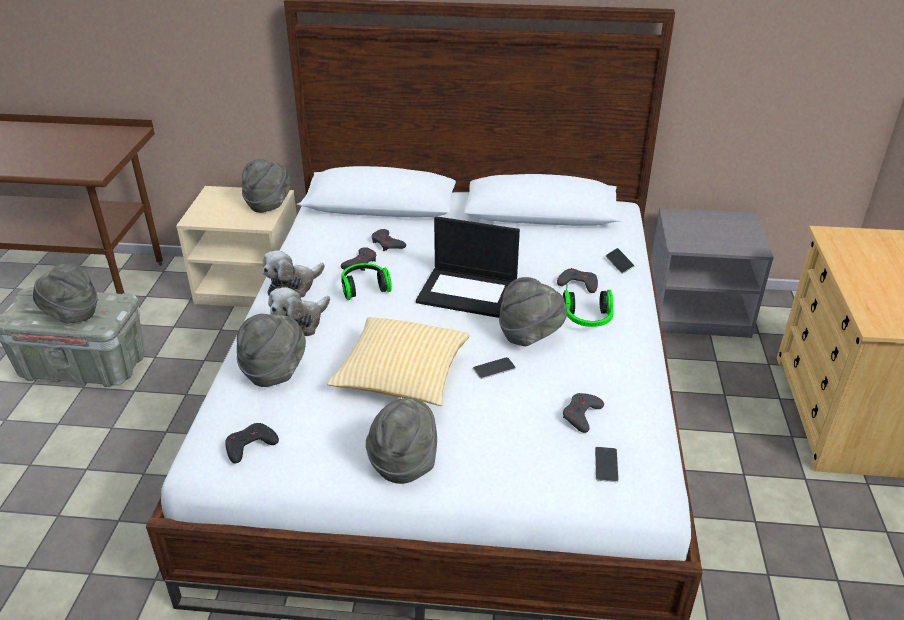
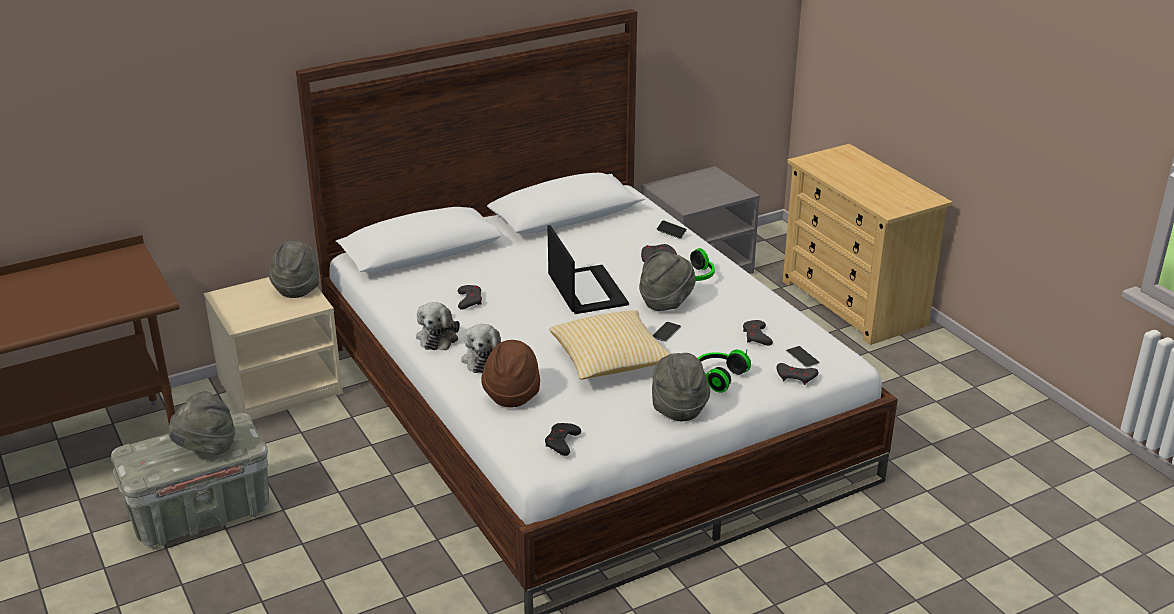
camera: 35 degrees left, 5 degrees down
(274, 371) = (512, 394): grey hat -> brown hat
(364, 288) = (499, 315): headphones -> headphones (718, 377)
(387, 244) = (471, 278): grey game controller -> grey game controller (796, 377)
(469, 292) = (586, 290): laptop -> laptop turned 90 degrees counterclockwise

